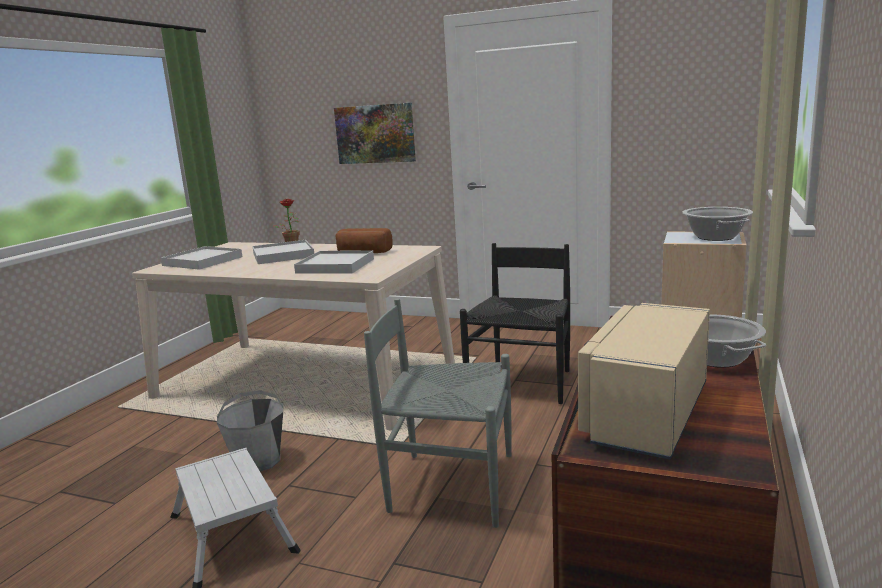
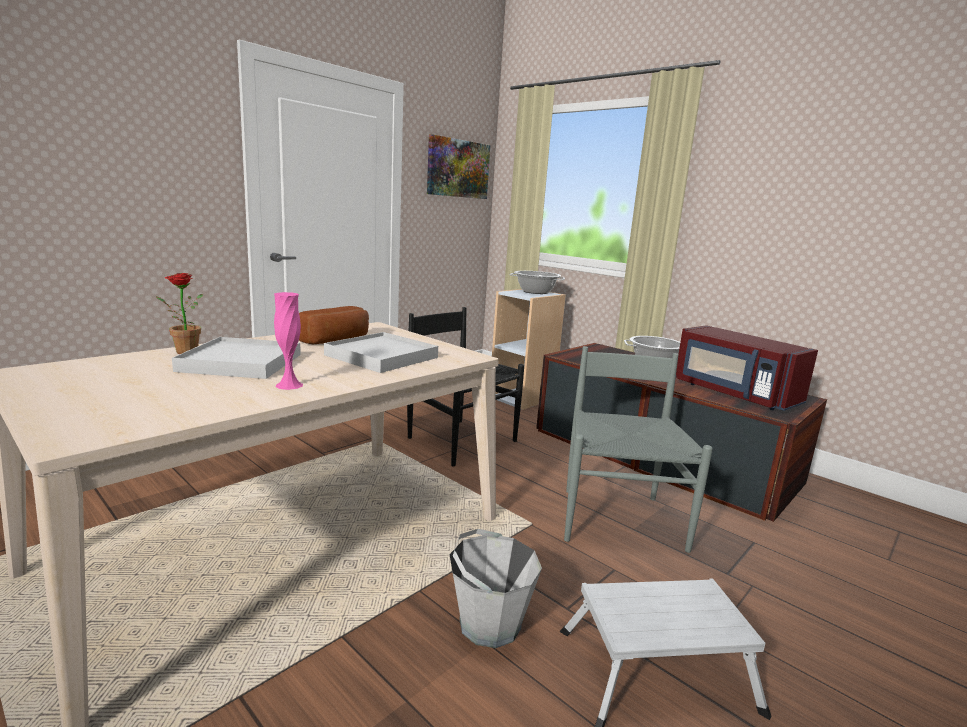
camera: 70 degrees left, 0 degrees up
(203, 261) = (123, 401): white tray -> none
(250, 269) = (289, 385): none -> pink vase
(375, 134) = (126, 178): picture -> picture (458, 168)
(450, 485) = (618, 518): grey chair -> grey chair turned 150 degrees clockwise
(644, 415) = (733, 394): beige microwave -> red microwave

